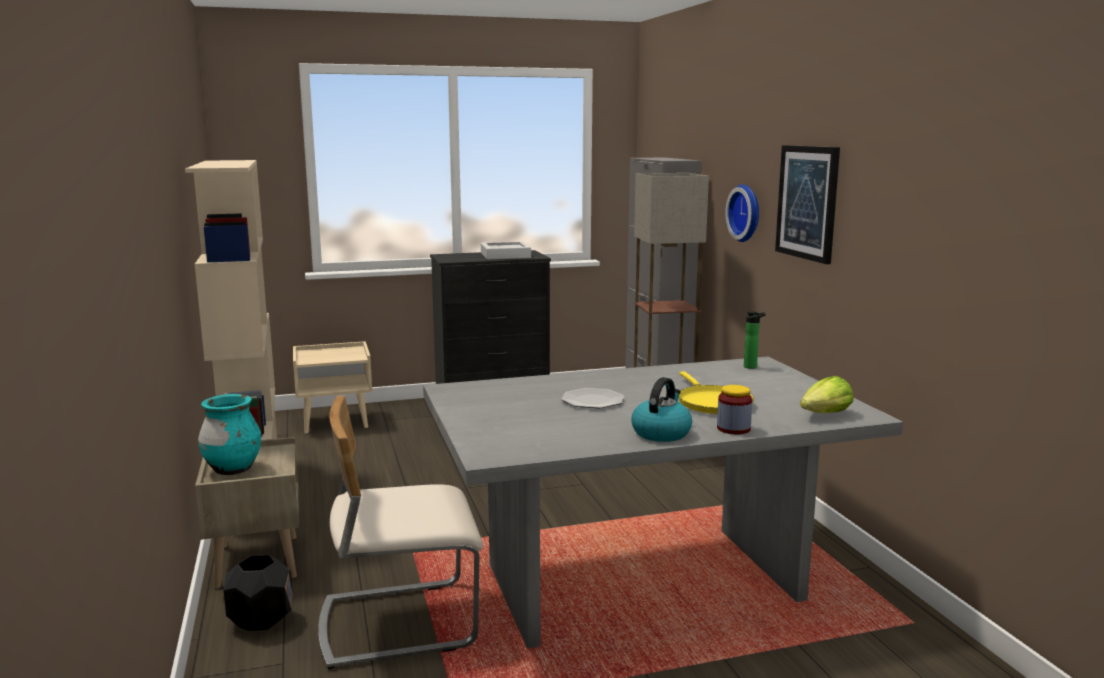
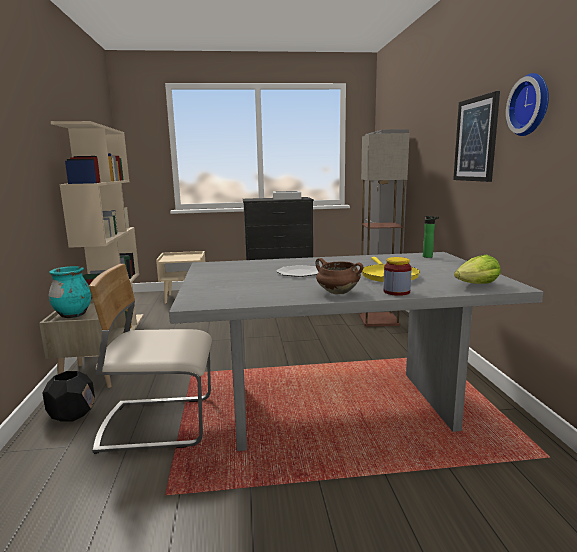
camera: 10 degrees right, 0 degrees up
(661, 433) = (337, 293): kettle -> brown cooking pot
(747, 213) = (436, 158): wall clock -> wall clock (531, 105)

